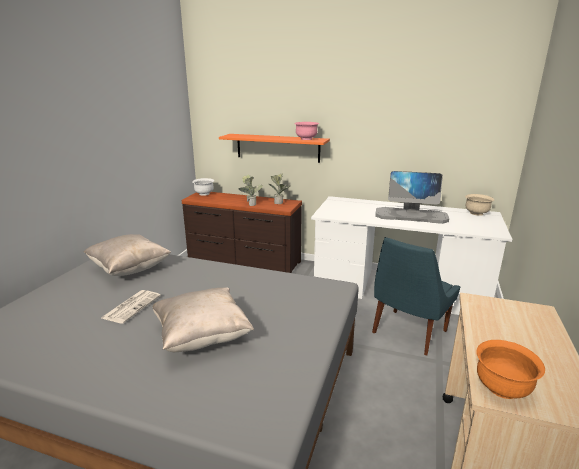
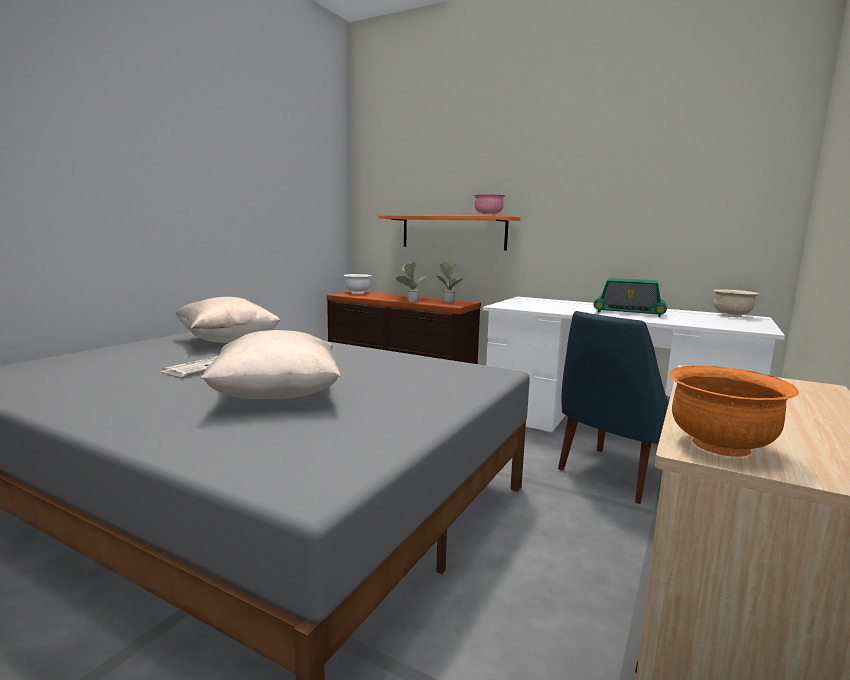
camera: 10 degrees right, 10 degrees down
(411, 216) = (628, 313): monitor -> radio

